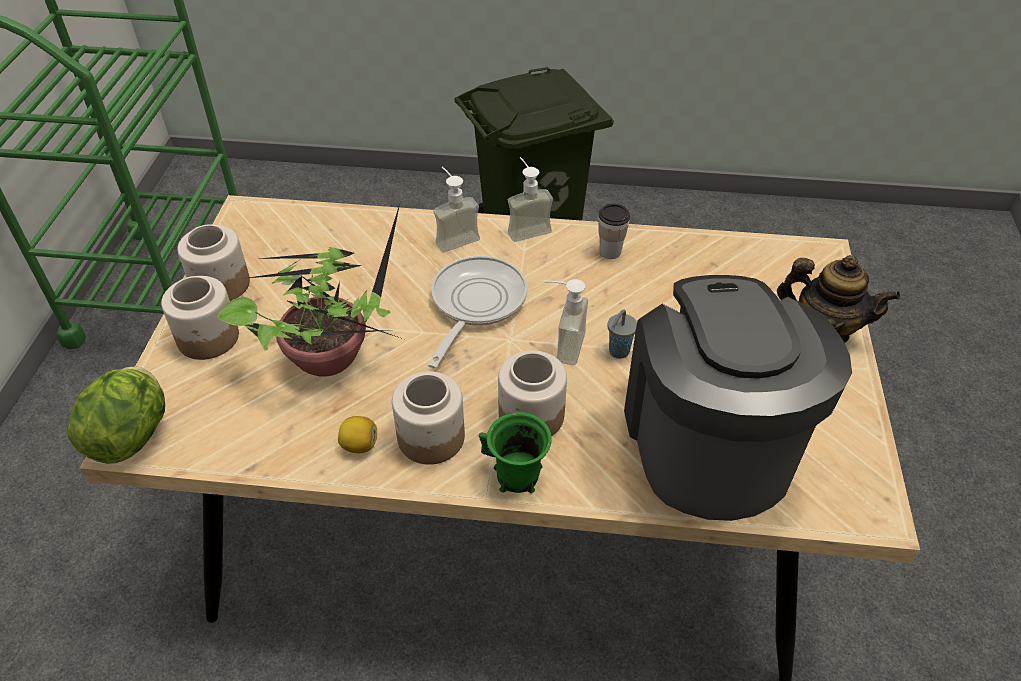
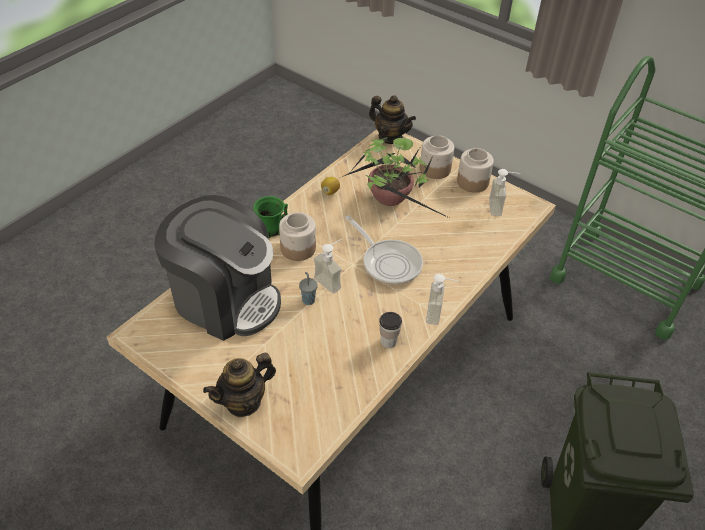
camera: 120 degrees right, 0 degrees up
(132, 435) = (390, 137): lettuce -> teapot
(430, 438) = (314, 212): jar -> none
(453, 237) = (453, 278): soap dispenser -> soap dispenser (500, 207)

